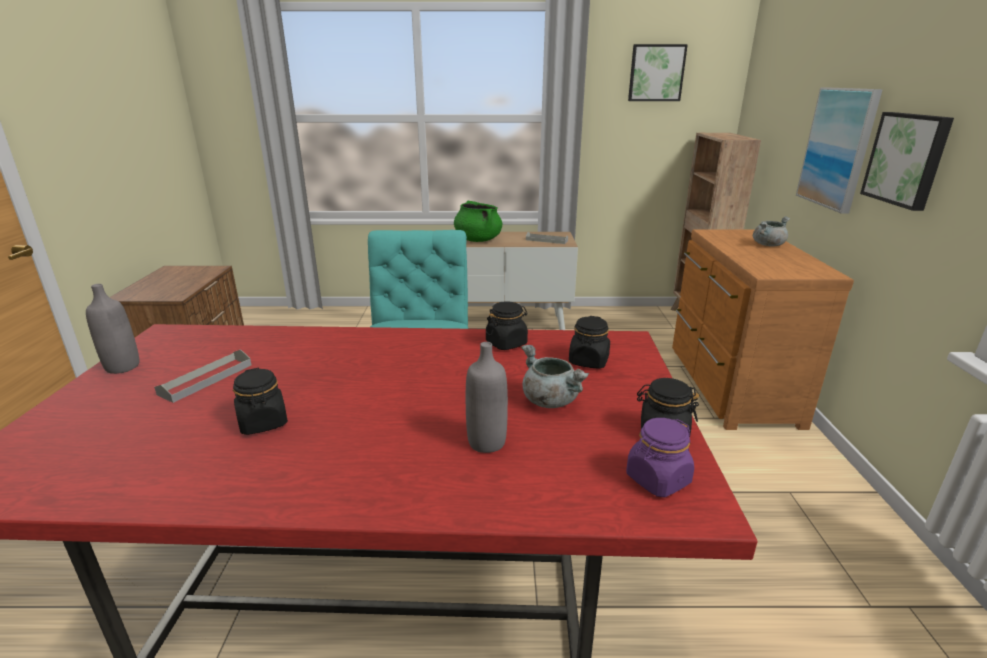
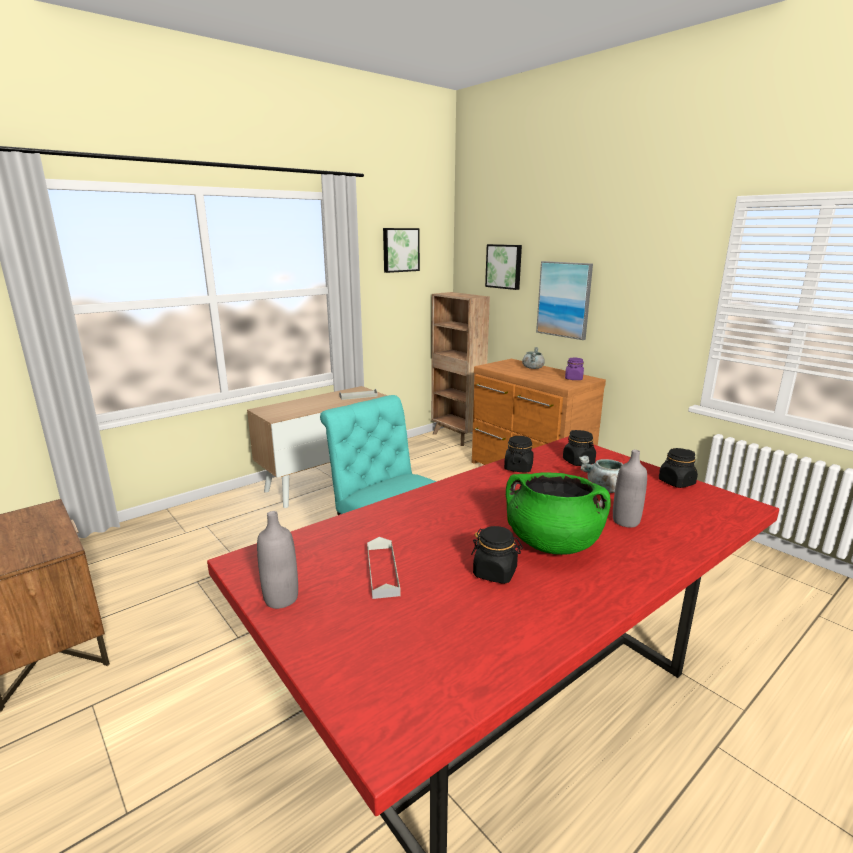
camera: 40 degrees left, 5 degrees down
(478, 240) = (302, 408): green cooking pot -> green cooking pot (552, 543)
(657, 479) = (714, 502): purple jar -> purple jar (574, 379)
(907, 159) = (624, 304): picture -> picture (504, 266)

